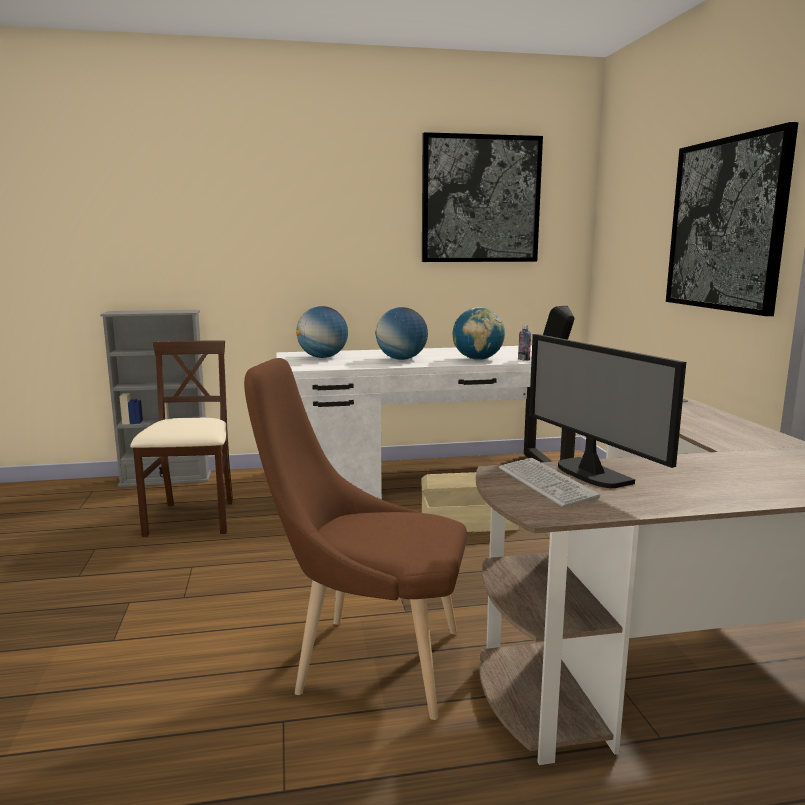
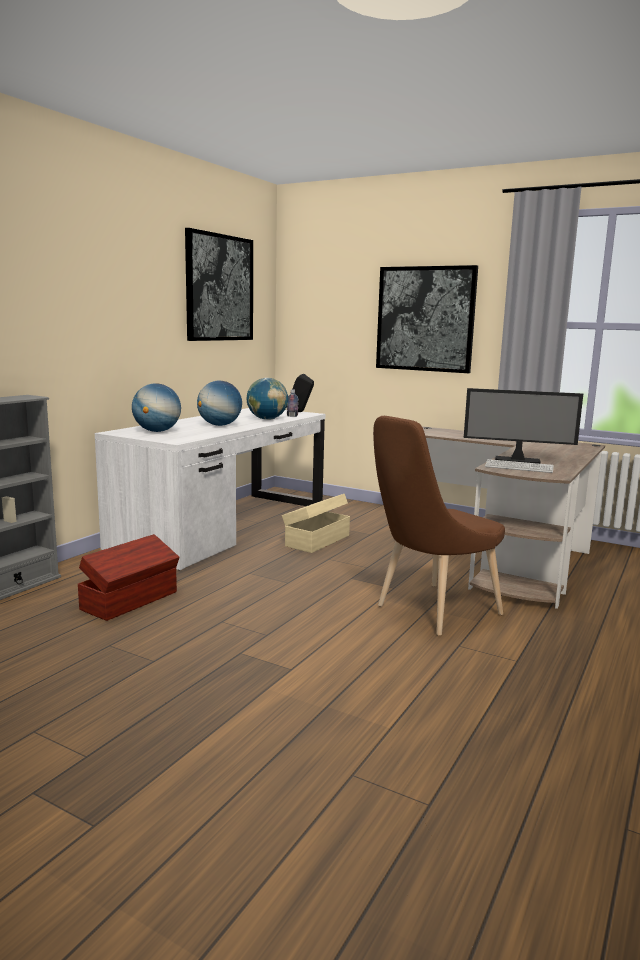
camera: 50 degrees left, 0 degrees up
(193, 519) = (131, 601): beige chair -> brown storage box

